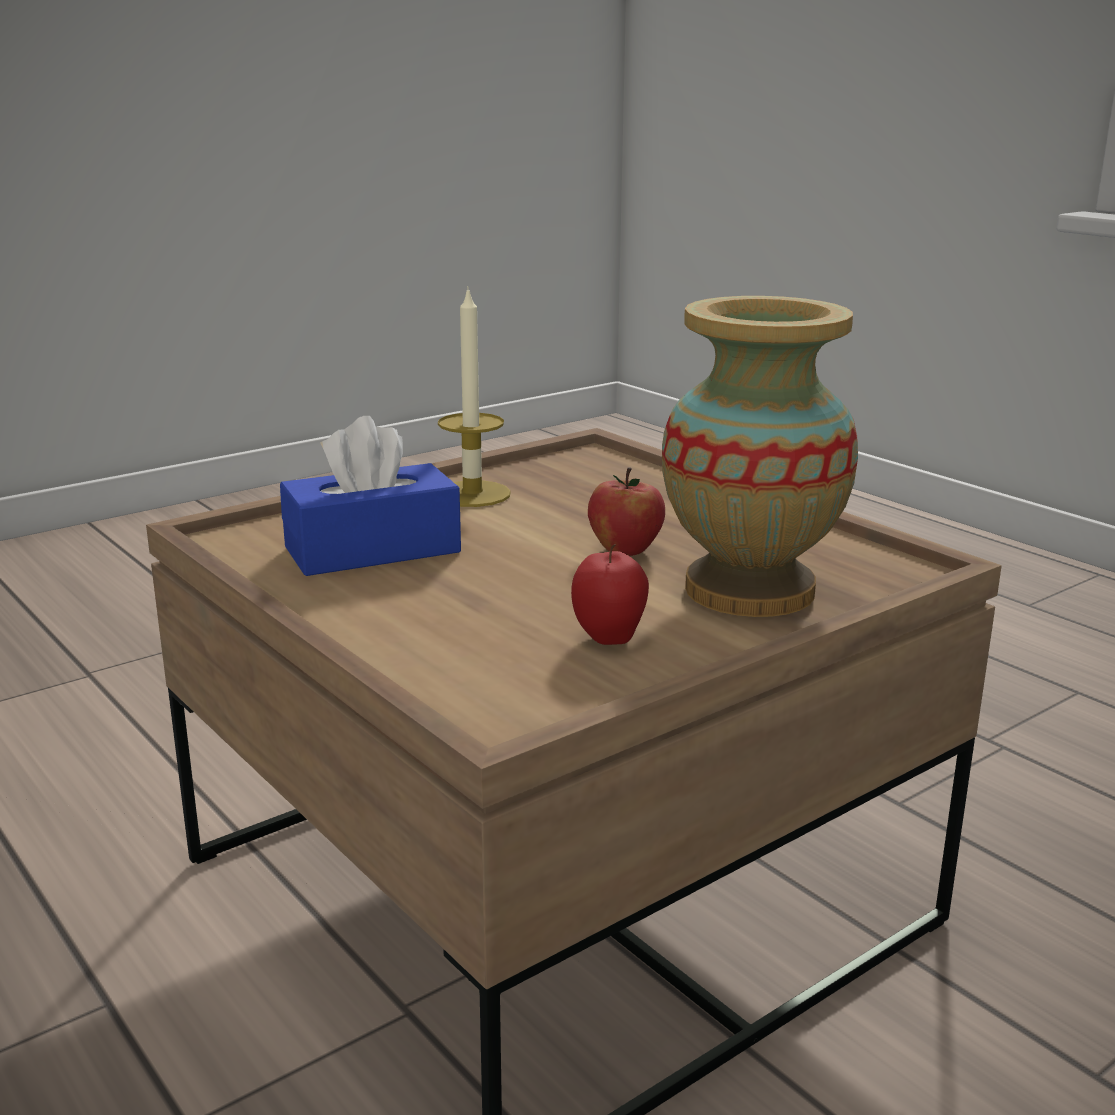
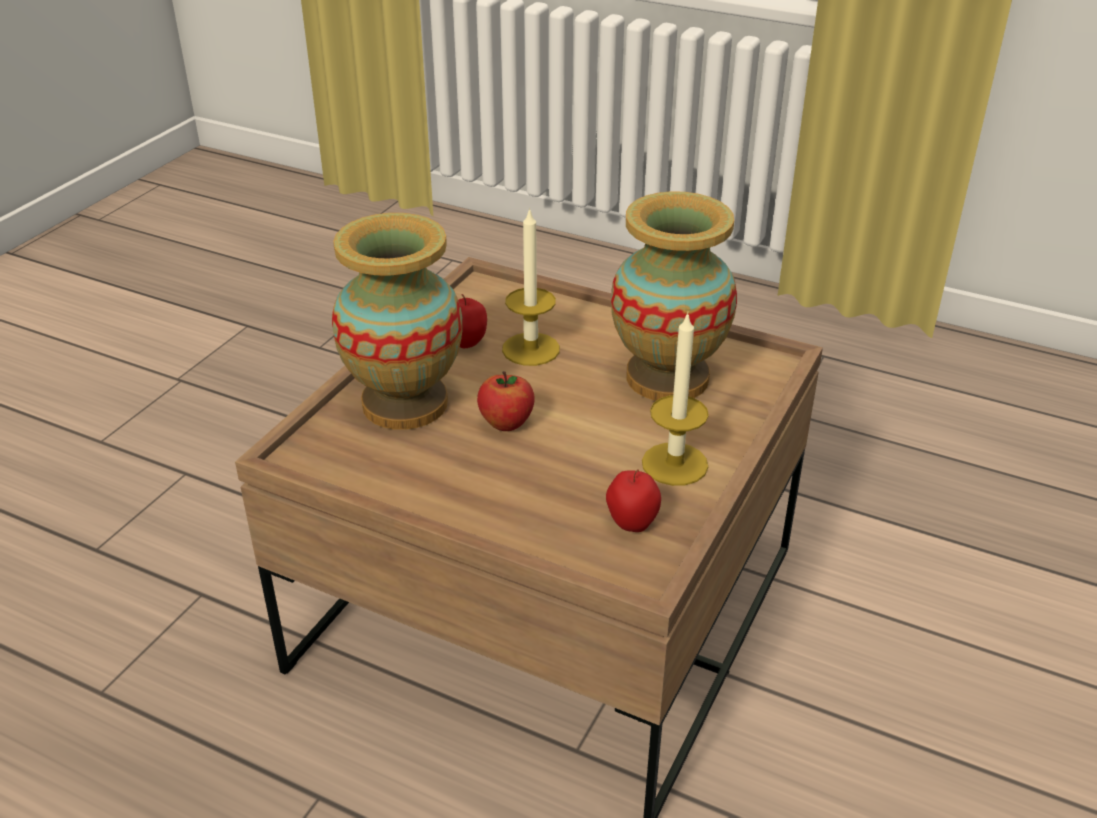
camera: 155 degrees right, 15 degrees up
(372, 550) = (667, 377): blue tissue box -> vase
(515, 612) = (531, 349): none -> candle
(566, 473) = (631, 524): none -> apple

